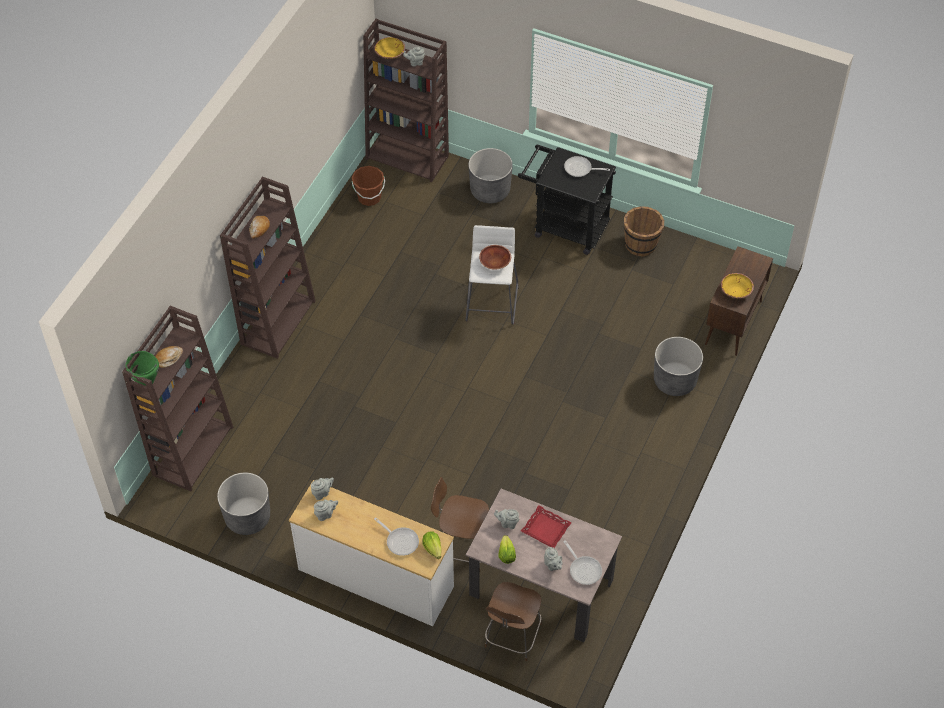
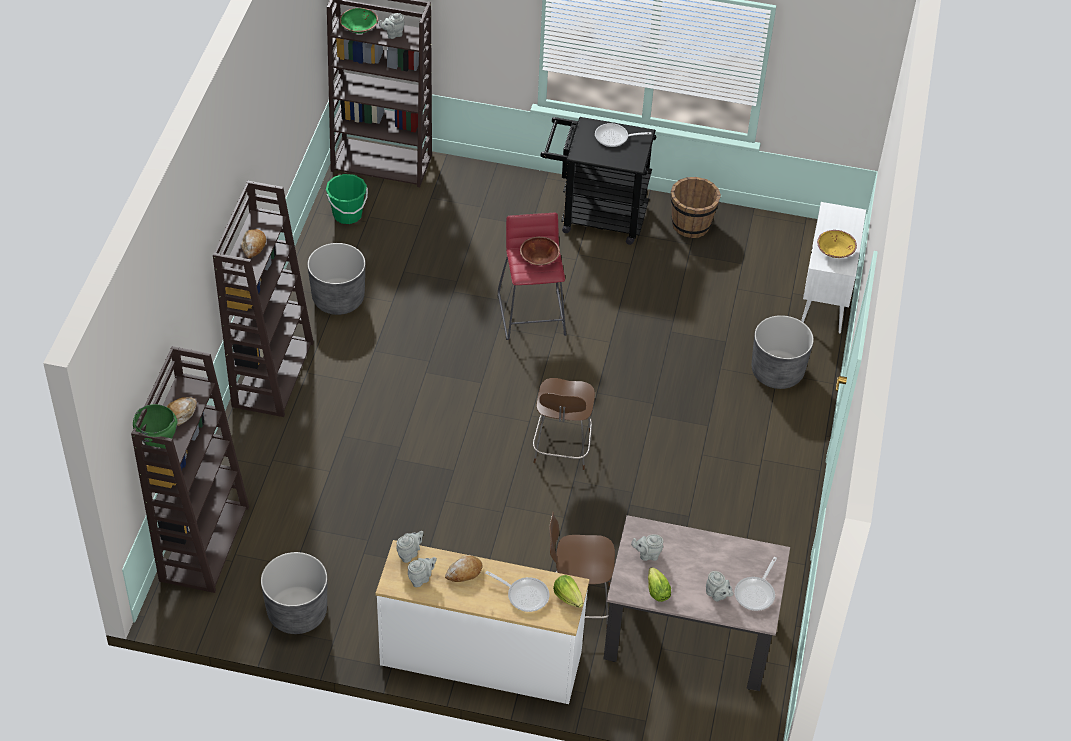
camera: 15 degrees left, 5 degrees down
(359, 515) = (464, 572): none -> bread
(369, 197) = (347, 214): brown bucket -> green bucket
(390, 54) = (359, 29): yellow bowl -> green bowl
(490, 191) = (493, 188): grey planter -> grey planter (338, 299)
(491, 303) = (532, 314): white stool -> red stool
(512, 637) = (670, 700): brown chair -> brown chair (561, 449)
(545, 529) = (696, 554): red tray -> none
(584, 569) = (756, 593): frying pan -> frying pan turned 75 degrees clockwise
(733, 323) = (825, 298): brown cabinet -> white cabinet

